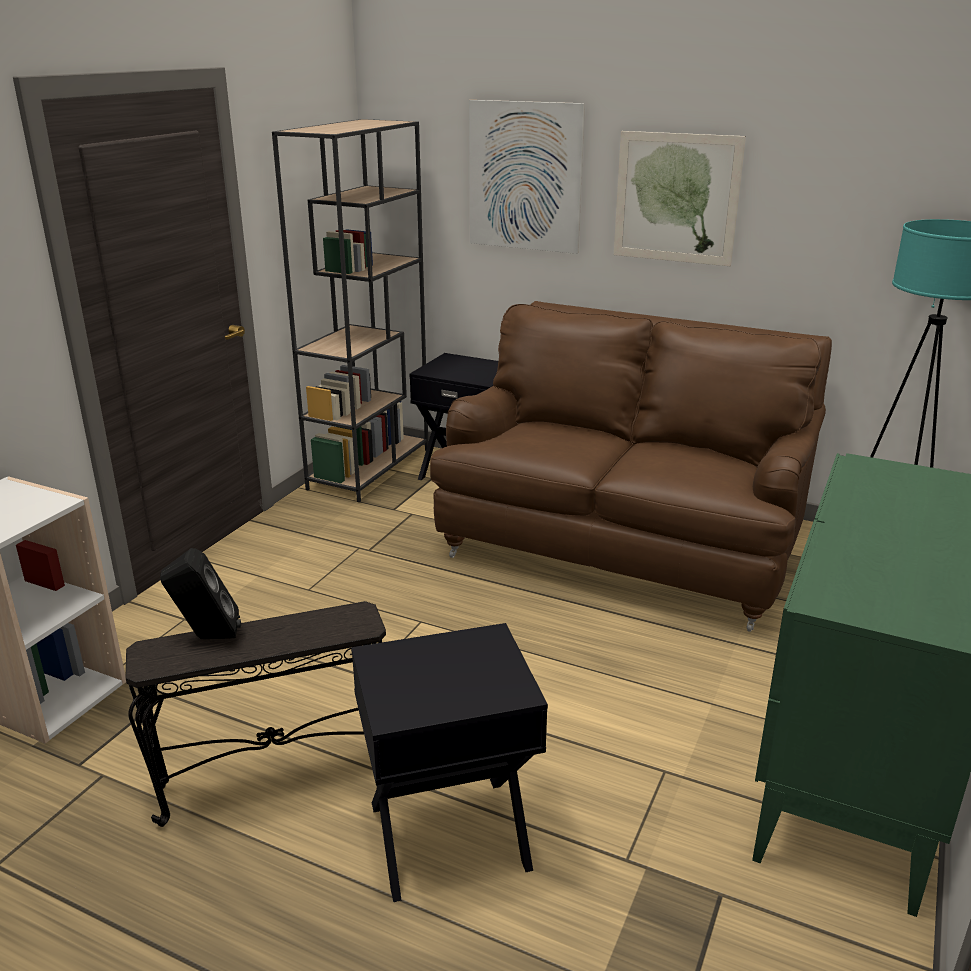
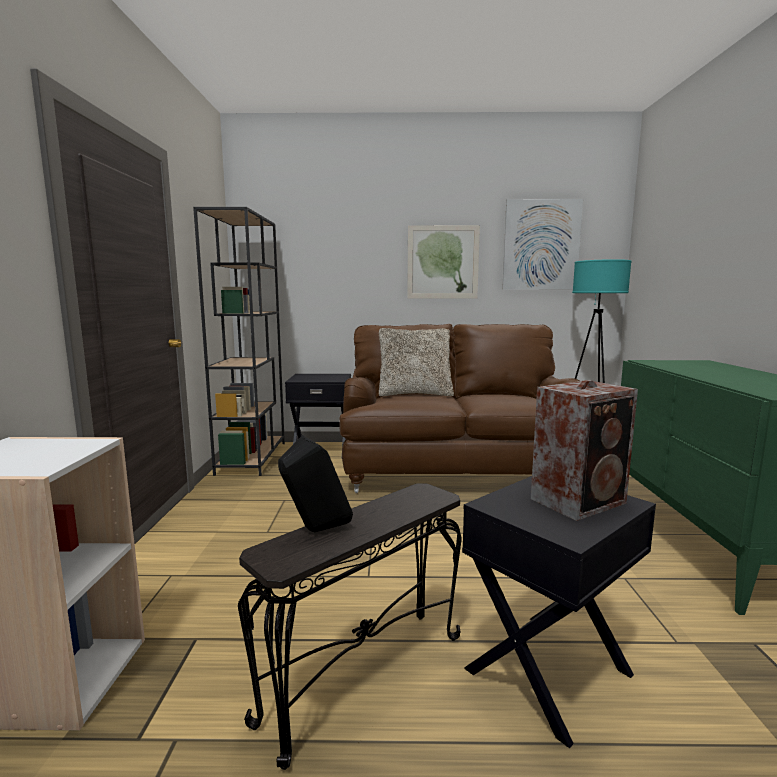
camera: 25 degrees left, 15 degrees down
(471, 677) = (580, 501): none -> speaker
(525, 176) = (347, 255): picture -> picture (541, 245)
(566, 427) = (415, 393): none -> beige pillow

